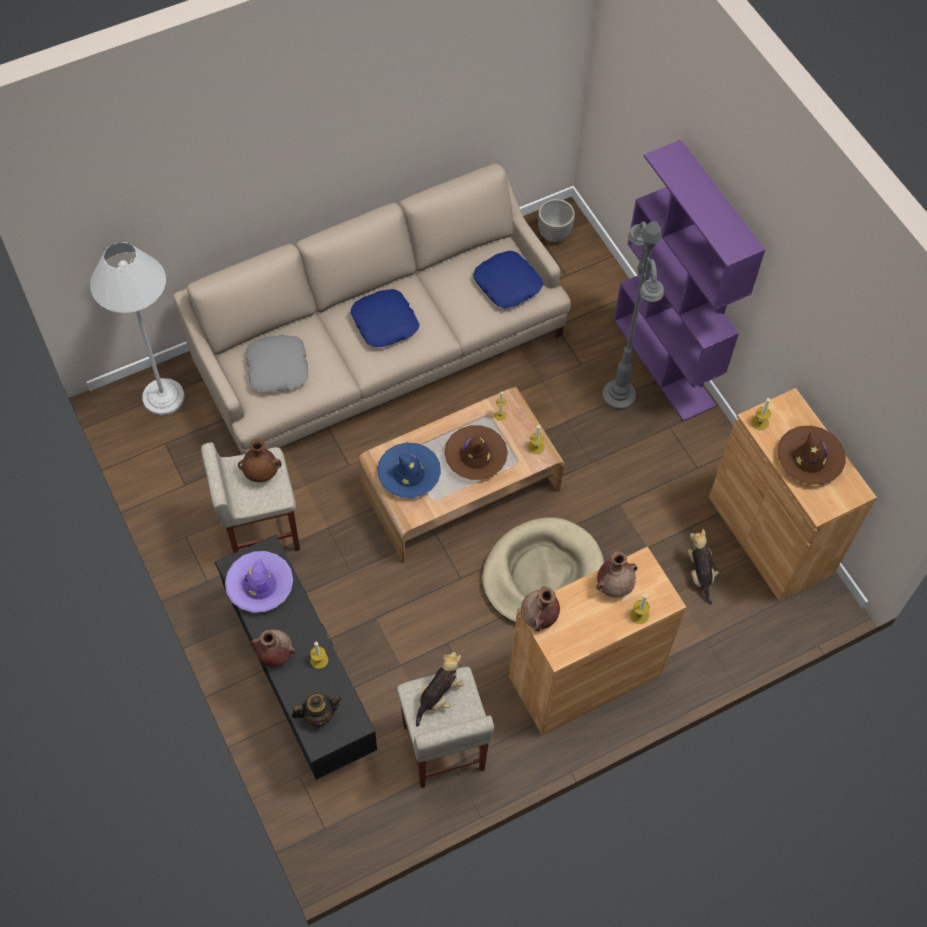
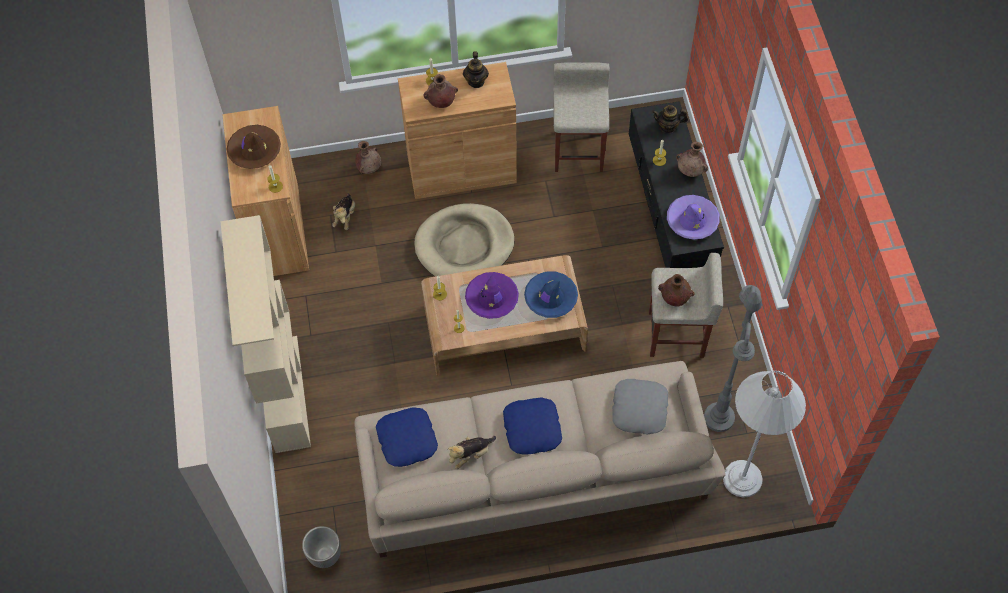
camera: 160 degrees left, 0 degrees up
(439, 695) = (581, 112): plush toy -> plush toy (471, 454)
(475, 456) = (492, 298): brown hat -> purple hat
(539, 617) = (502, 95): brown vase -> brown vase (369, 168)
(581, 629) = (476, 81): none -> teapot
(618, 395) = (340, 373): grey floor lamp -> grey floor lamp (719, 418)
(665, 362) = (285, 393): purple bookcase -> beige bookcase

